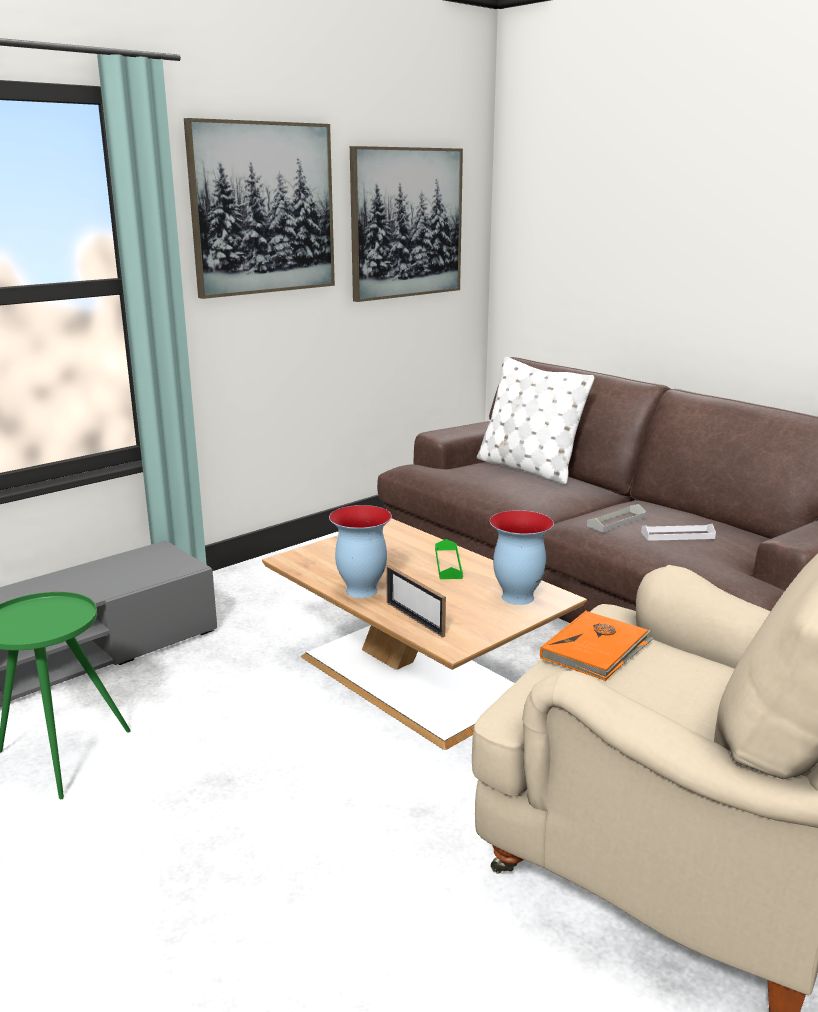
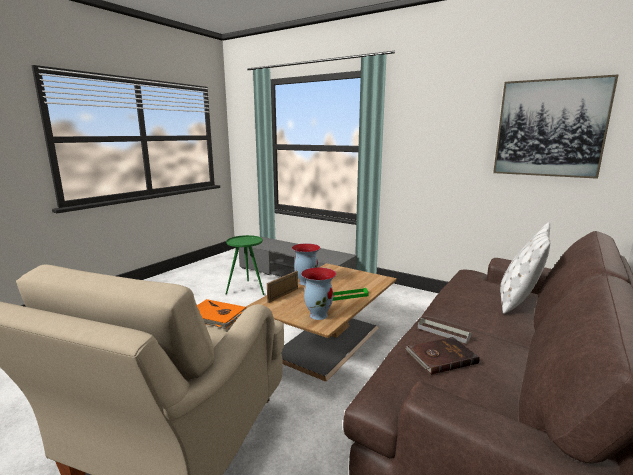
camera: 75 degrees right, 5 degrees down
(263, 208) = (439, 118): picture -> none
(677, 535) = (440, 357): white tray -> brown book

